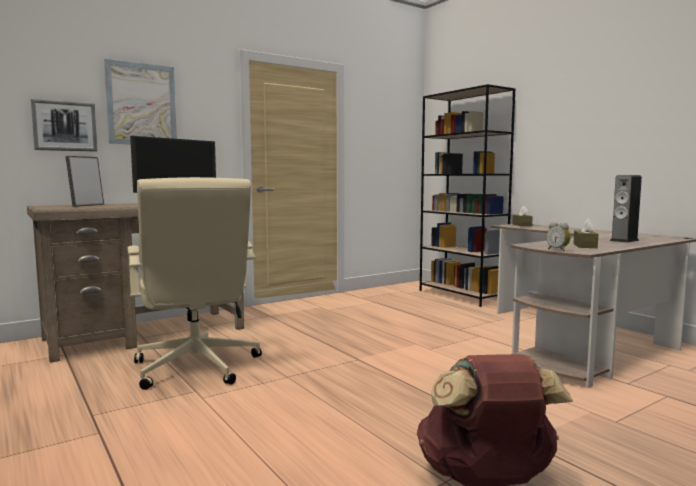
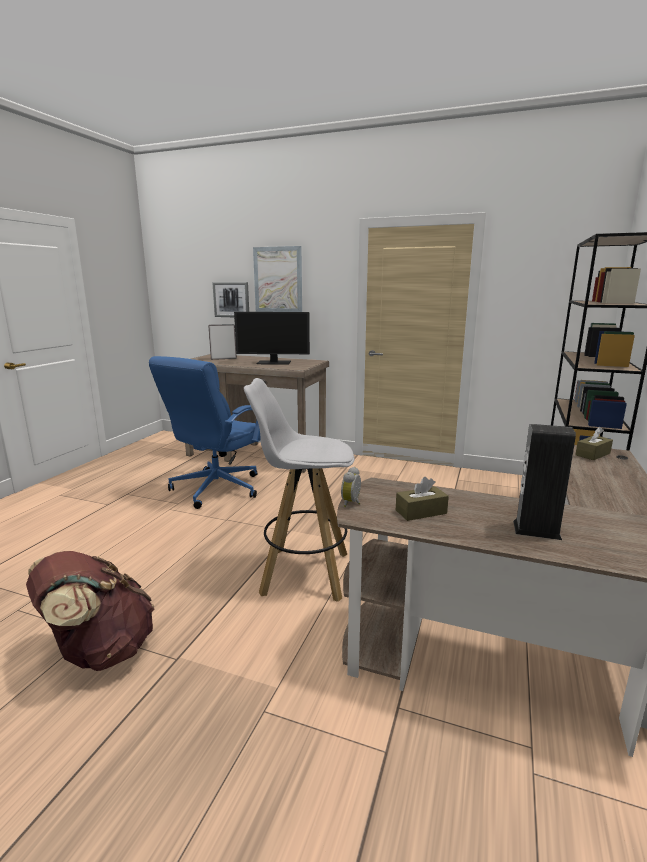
camera: 55 degrees right, 10 degrees up
(196, 365) = (217, 488): beige office chair -> blue office chair
(439, 370) = (303, 573): none -> white stool

